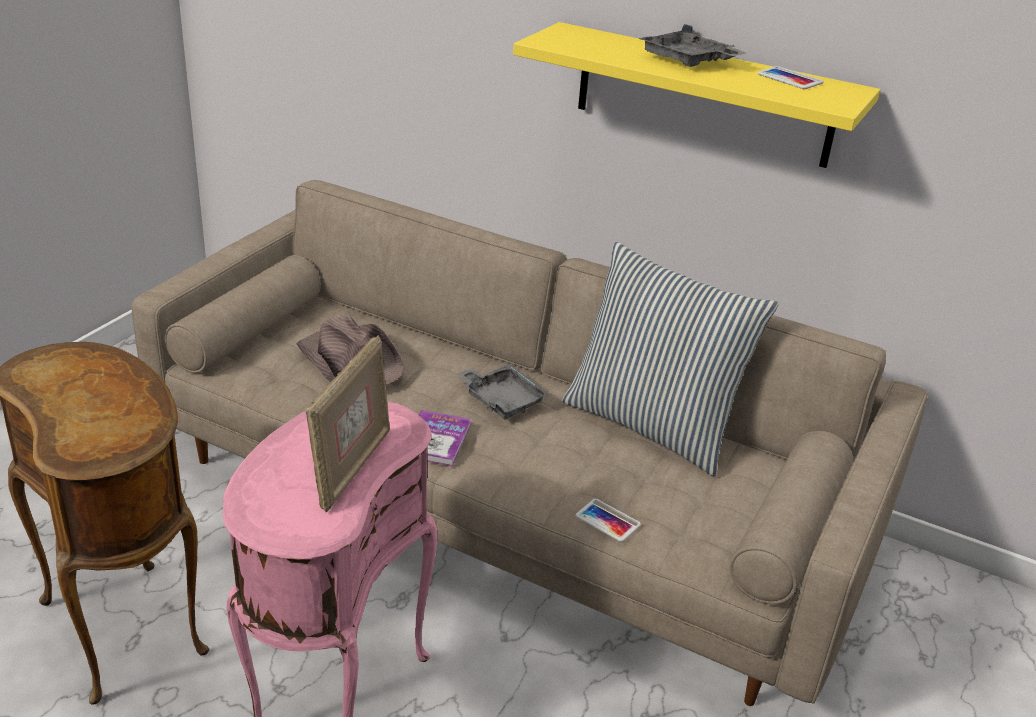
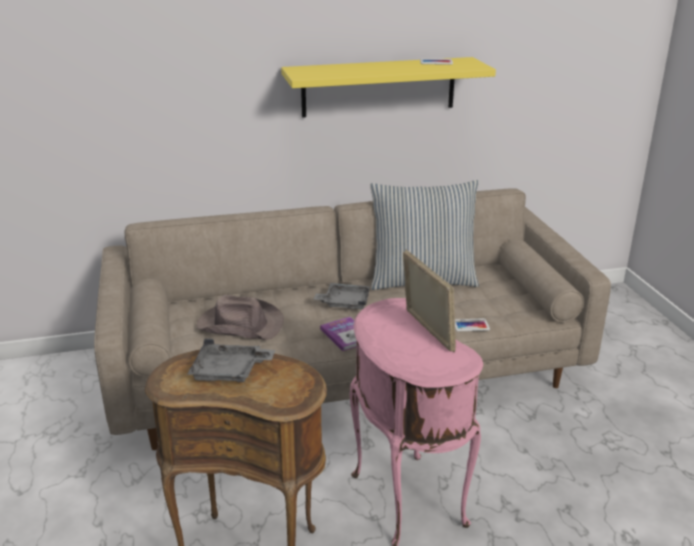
camera: 40 degrees left, 5 degrees down
(688, 61) = (382, 66): grey tray -> grey tray (230, 372)

